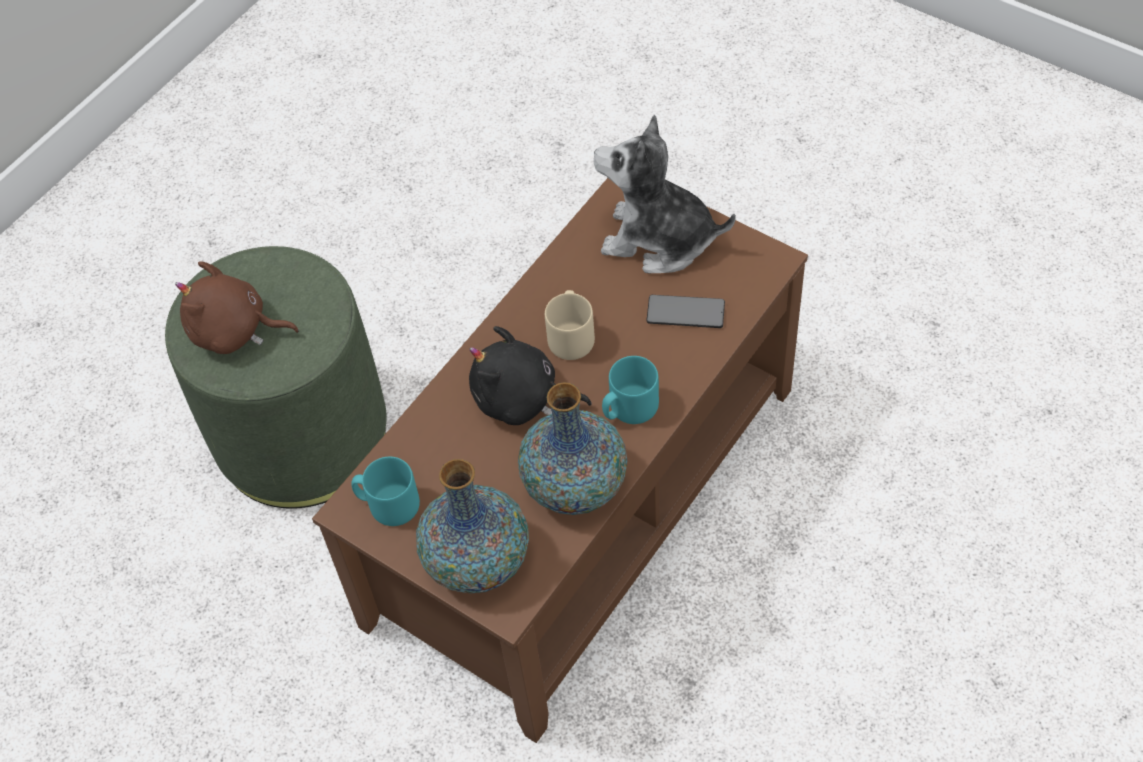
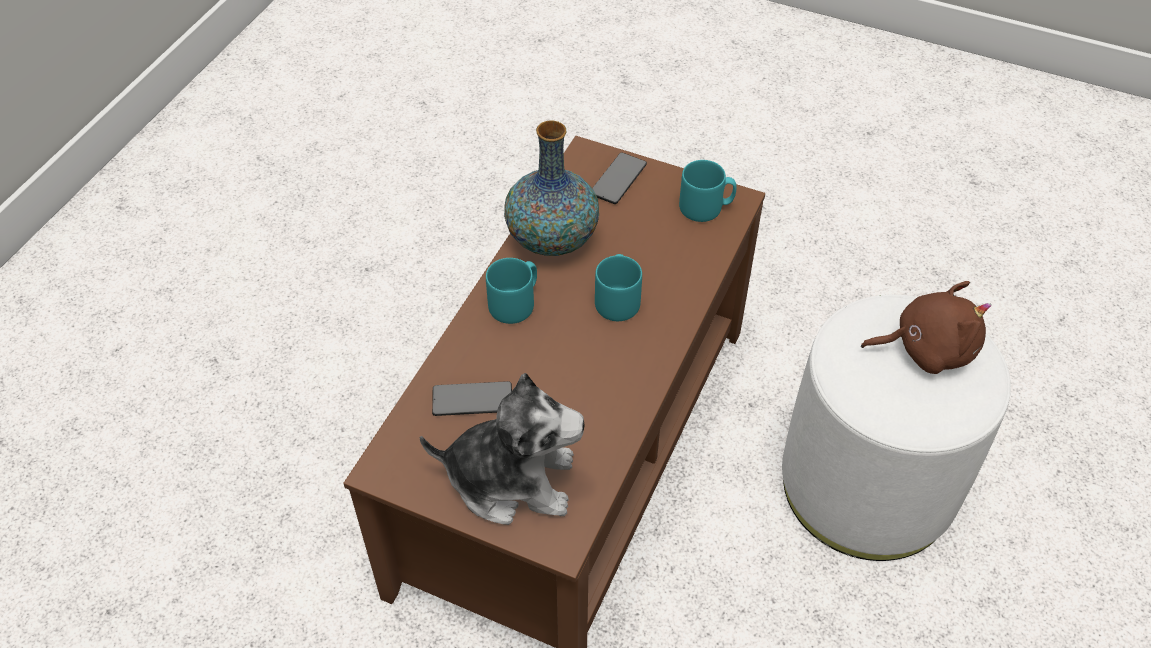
camera: 165 degrees right, 5 degrees down
(302, 435) = (866, 485): green ottoman -> white ottoman
(478, 560) = (618, 179): vase -> phone
(521, 399) = (617, 300): black plush toy -> turquoise mug
(571, 336) = (584, 362): beige mug -> none

